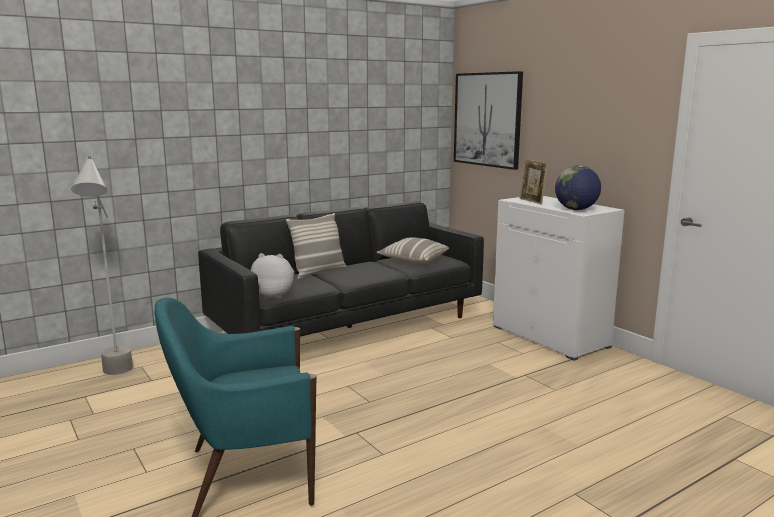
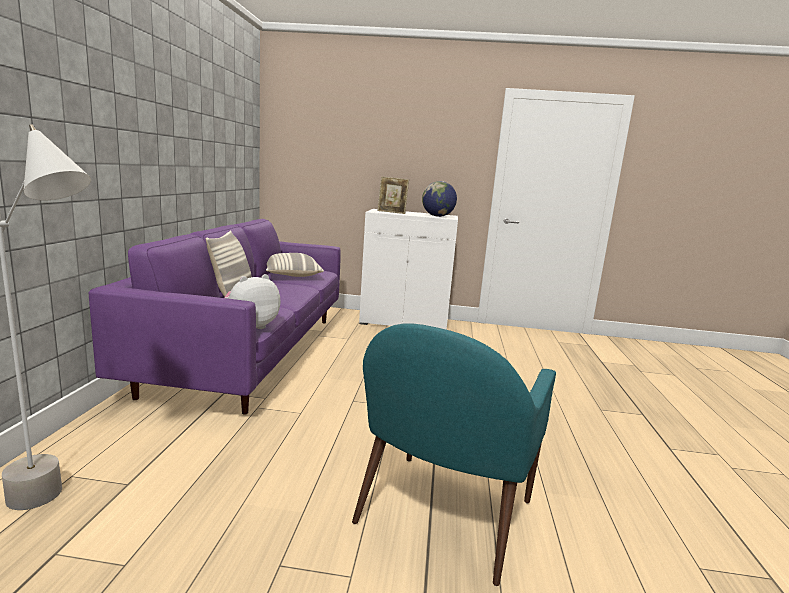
camera: 50 degrees left, 0 degrees up
(350, 327) = (251, 353): black sofa -> purple sofa
(487, 119) = (309, 142): picture -> none

